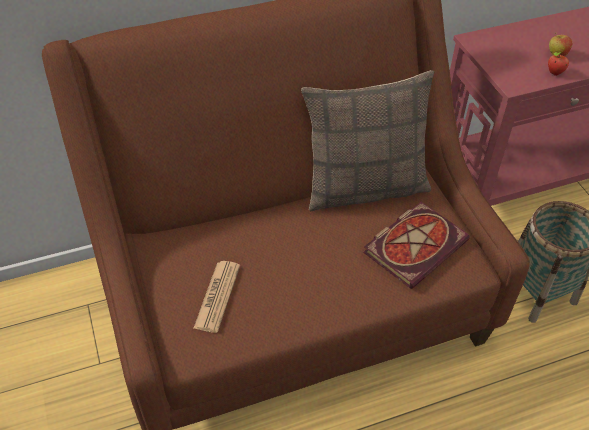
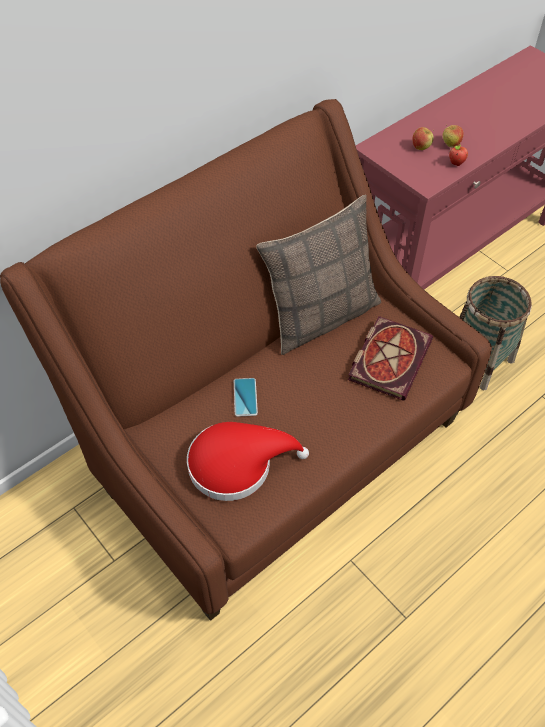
camera: 20 degrees left, 5 degrees up
(217, 296) = (237, 464): newspaper -> red hat
(255, 239) = (245, 397): none -> phone
(524, 51) = (421, 147): none -> apple

